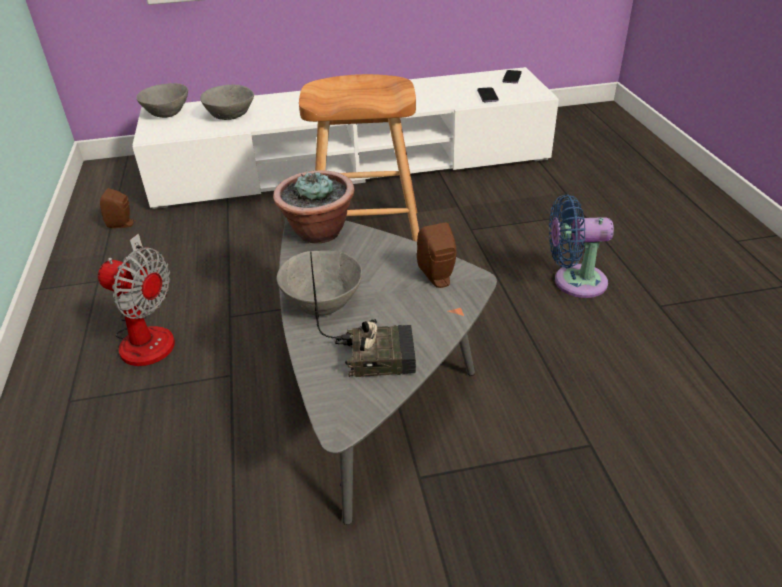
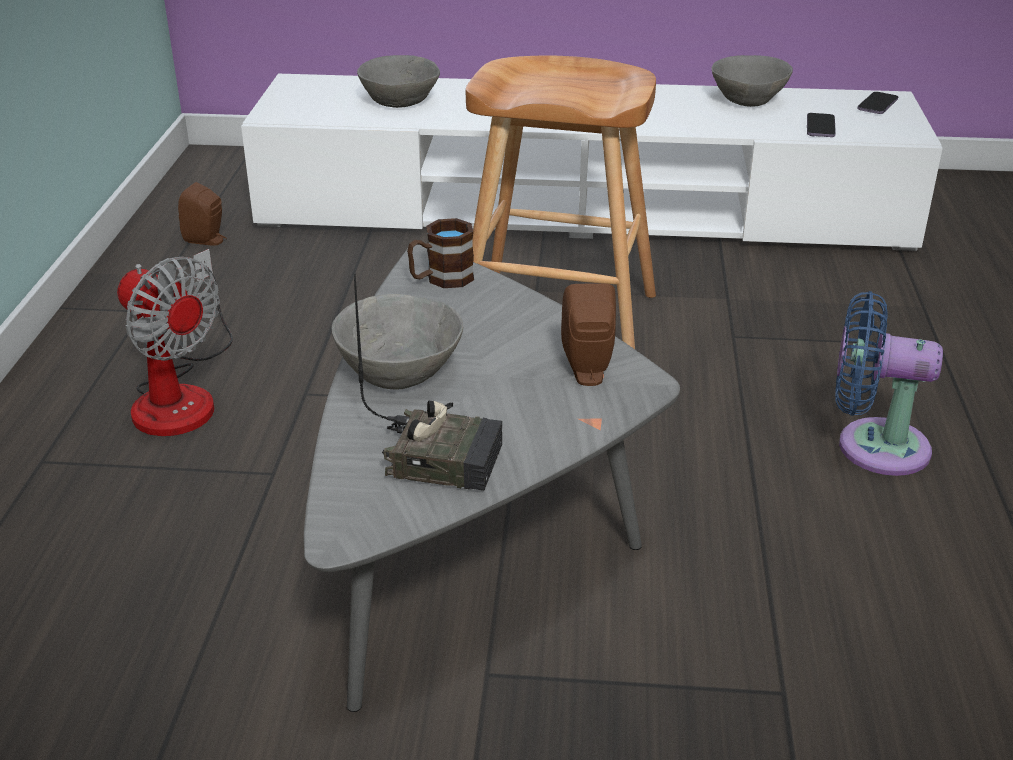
camera: 15 degrees right, 5 degrees down
(166, 113) = (309, 87): grey bowl -> grey bowl (747, 101)
(318, 232) = (441, 279): potted plant -> brown mug

